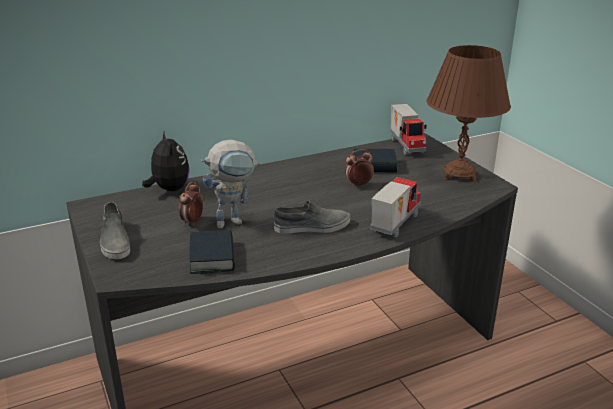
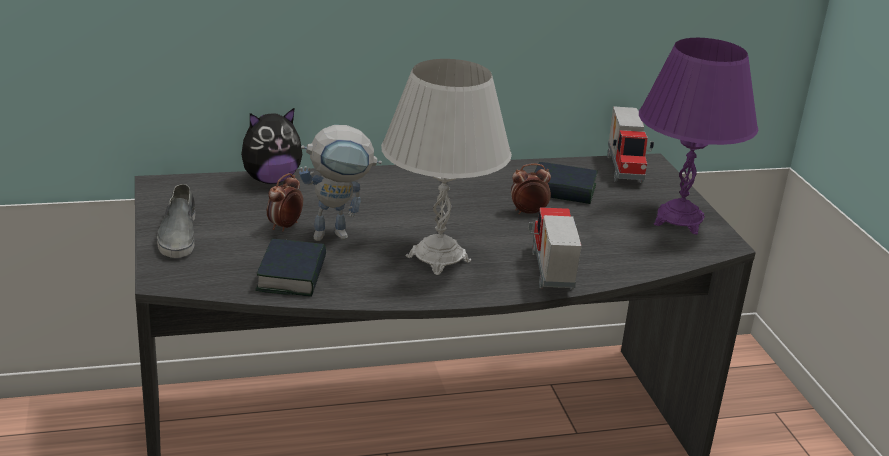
camera: 10 degrees right, 0 degrees up
(169, 189) = (271, 179): plush toy -> plush toy turned 75 degrees clockwise
(312, 227) = (438, 258): grey shoe -> white table lamp
(393, 223) = (549, 272): toy truck -> toy truck turned 45 degrees counterclockwise
(459, 175) = (679, 221): brown table lamp -> purple table lamp

